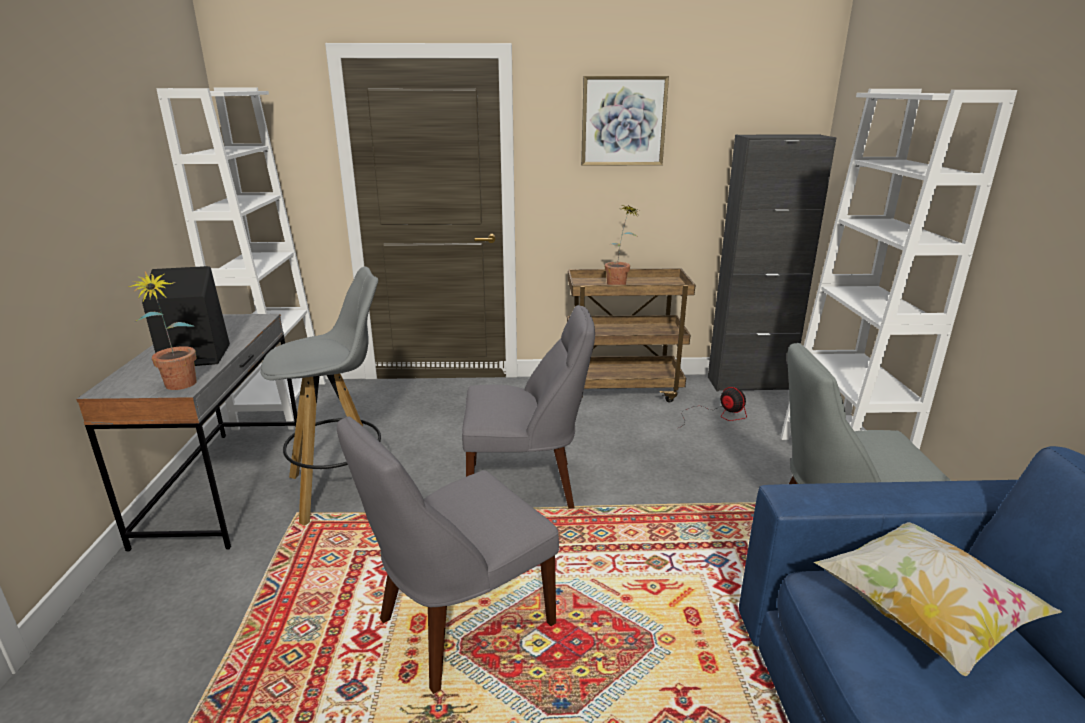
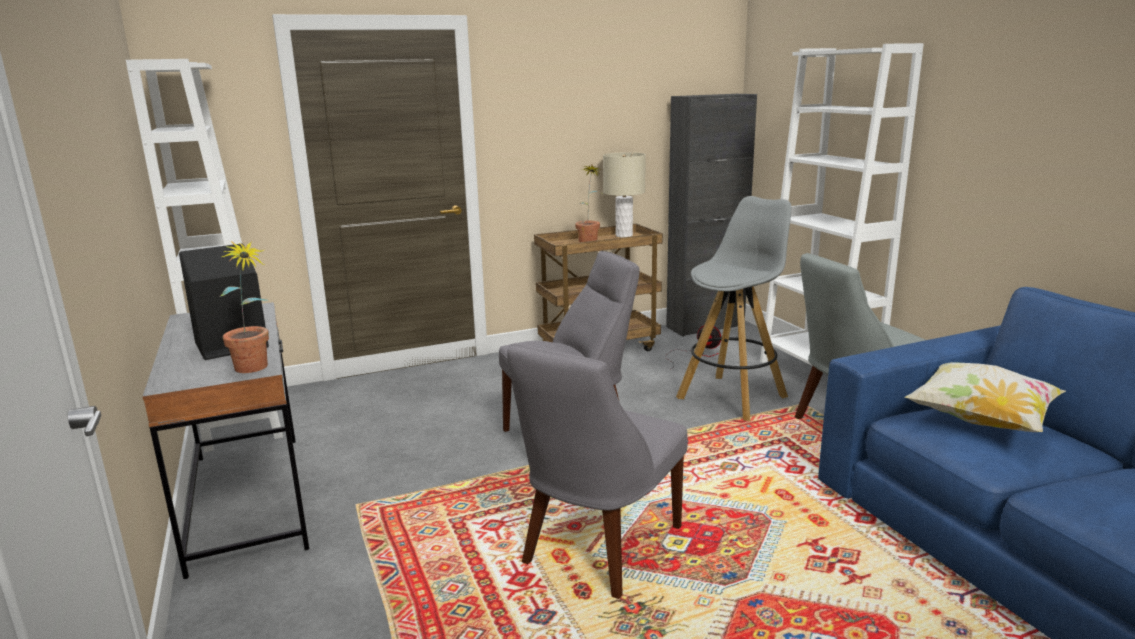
camera: 20 degrees left, 5 degrees down
(343, 488) = (387, 475): grey stool -> grey stool (732, 397)
(623, 121) = (574, 87): picture -> none
(662, 280) = (623, 235): none -> beige table lamp

